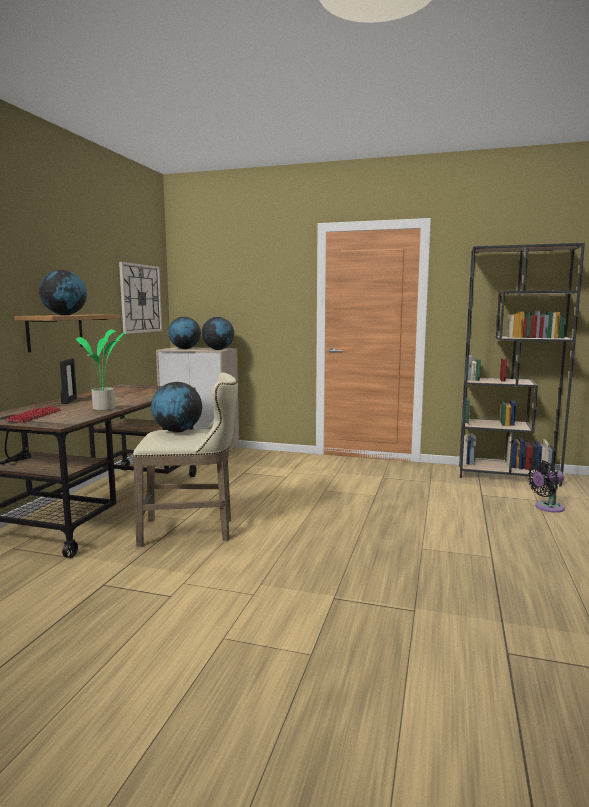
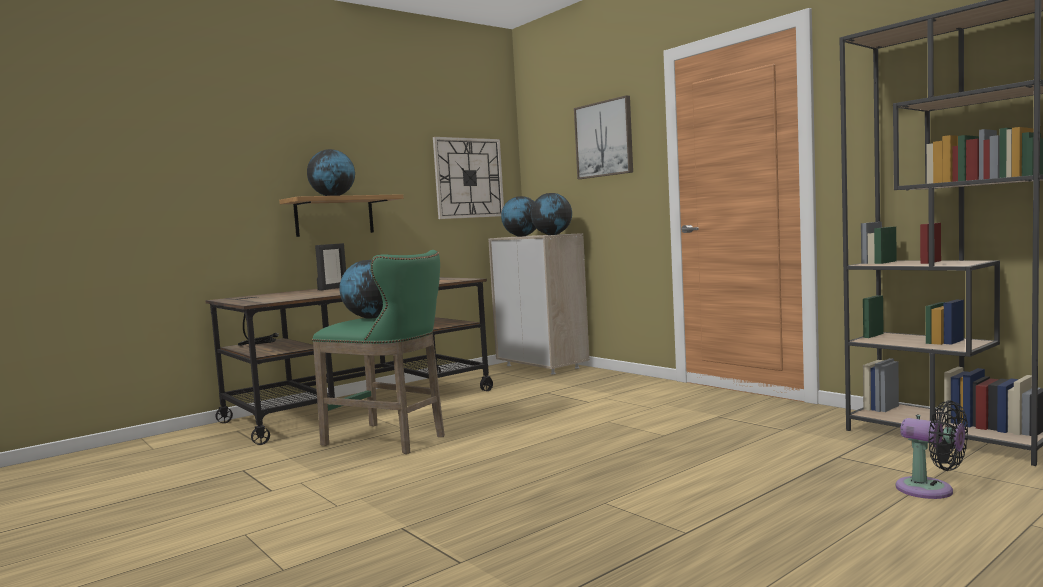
camera: 35 degrees right, 5 degrees down
(34, 416) = (263, 297): keyboard -> none
(105, 409) = (333, 293): potted plant -> none
(192, 531) = (390, 440): beige stool -> green stool
(259, 279) = (604, 139): none -> picture
(547, 507) = (930, 490): black fan -> black fan turned 150 degrees counterclockwise

